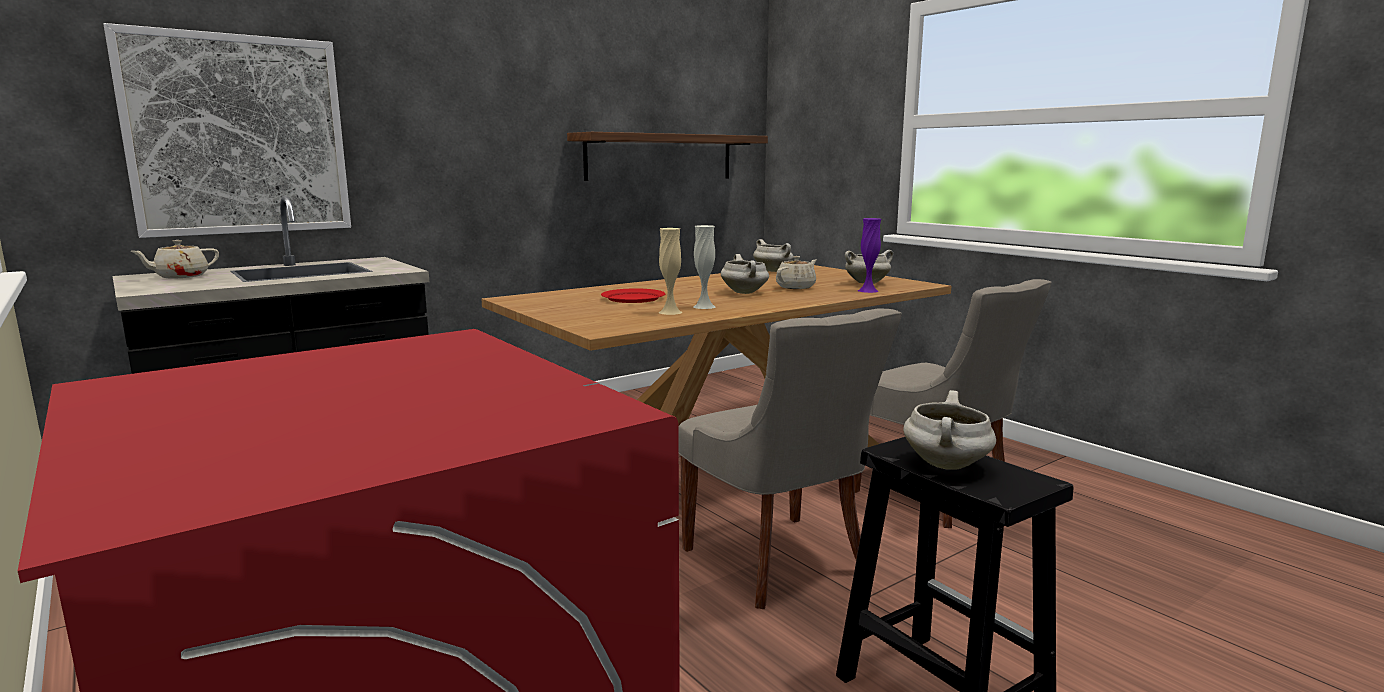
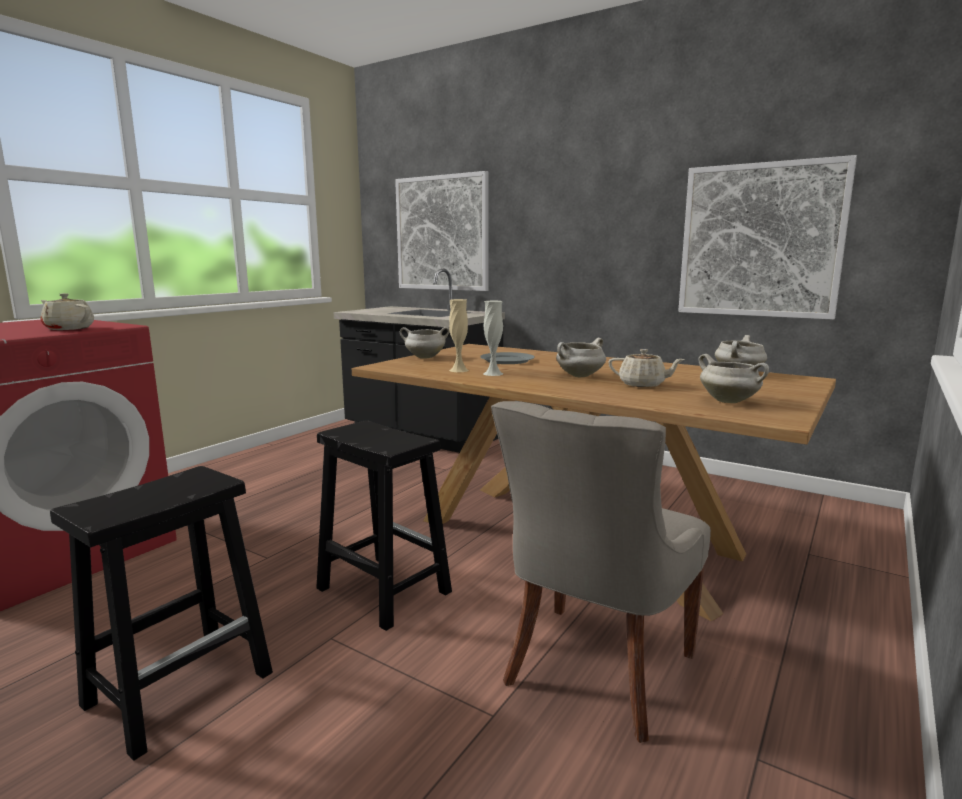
camera: 70 degrees right, 0 degrees up
(180, 276) = (394, 309): beige teapot -> beige teapot (68, 328)
(633, 298) = (507, 360): red plate -> grey plate
(660, 157) = (760, 241): shelf -> picture
(779, 562) = (382, 590): grey chair -> black stool
(868, 290) = (671, 404): purple vase -> none
(947, 465) = (154, 490): white cooking pot -> white cooking pot (424, 357)

